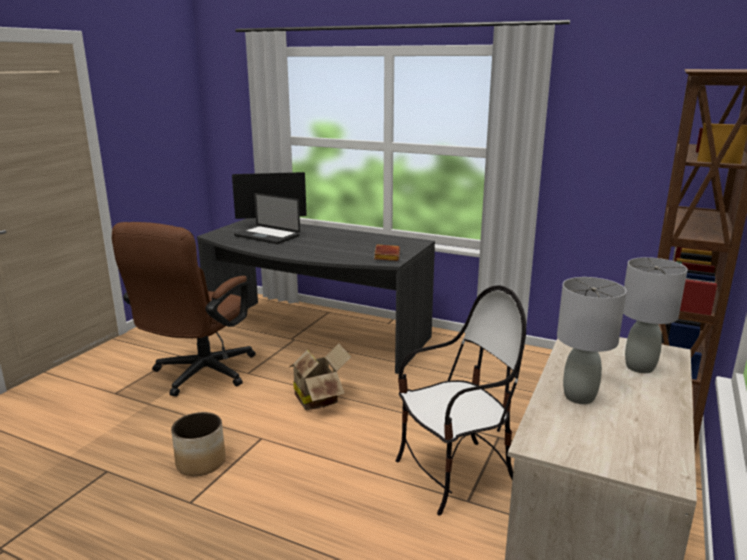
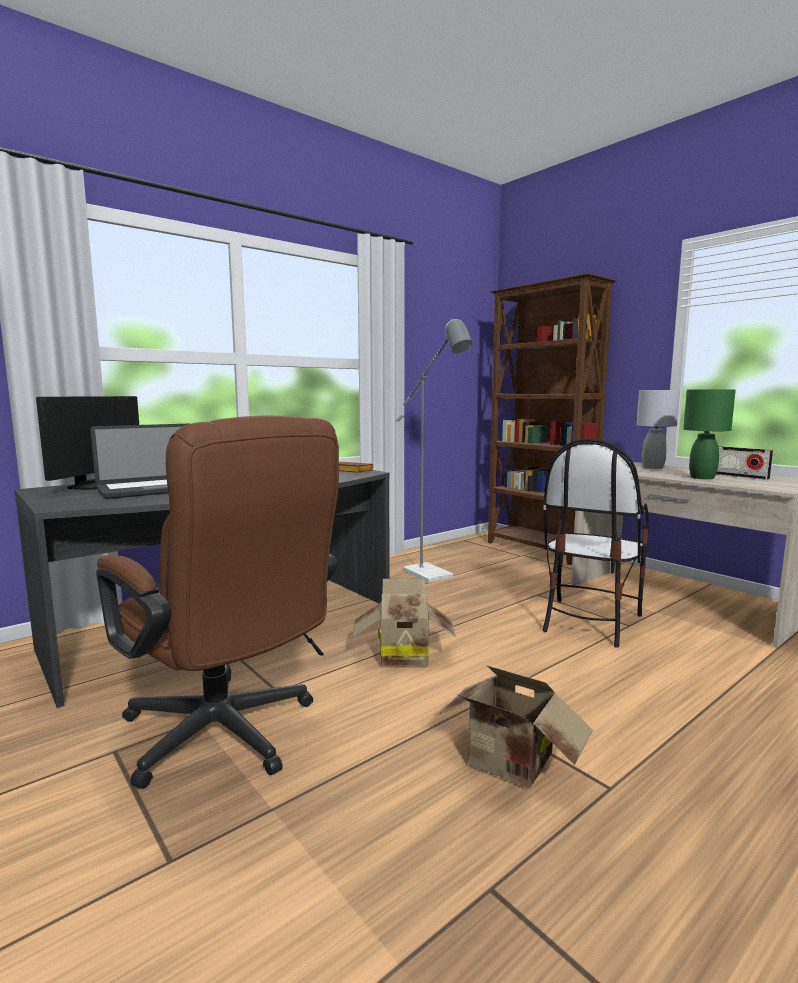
camera: 65 degrees left, 10 degrees down
(201, 463) = (510, 766): planter -> cardboard box
(455, 474) = (589, 621): chair -> chair turned 150 degrees counterclockwise
(486, 376) = (433, 576): none -> grey floor lamp
(578, 397) = (702, 477): grey table lamp -> green table lamp
(637, 425) = (740, 476): none -> radio

